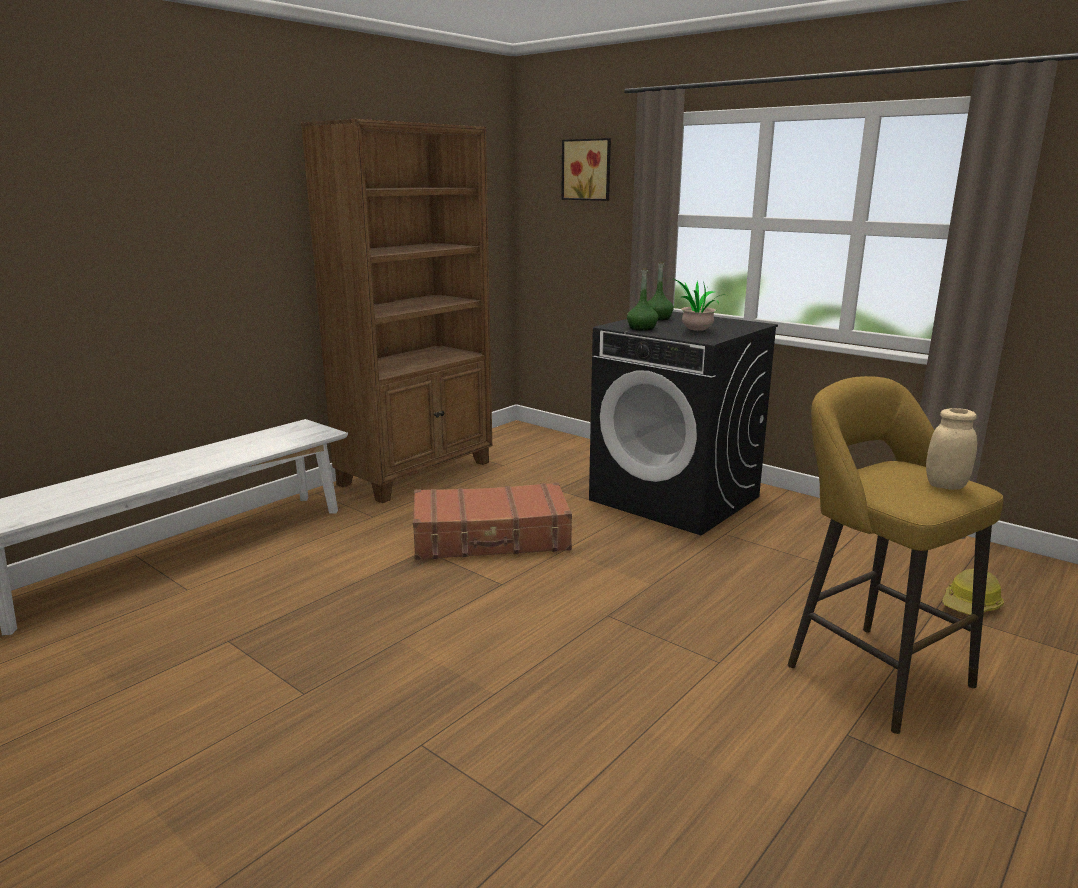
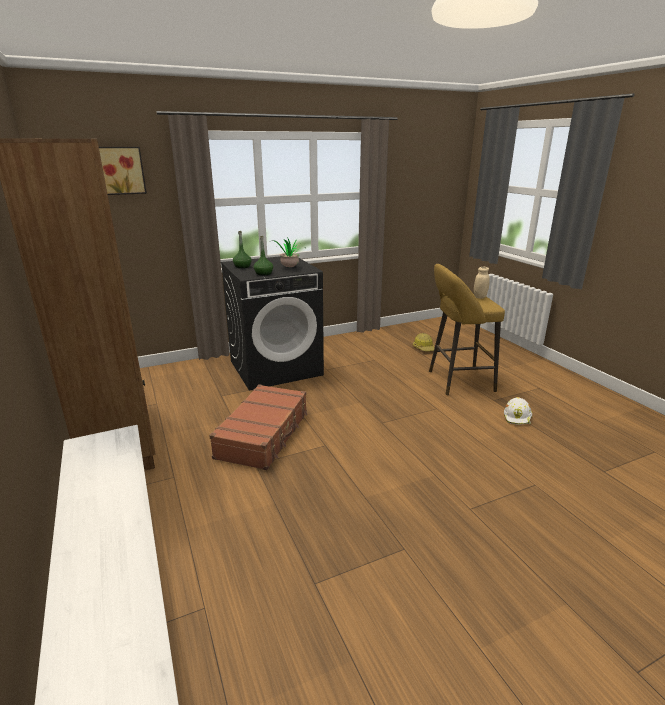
camera: 65 degrees left, 5 degrees up
(805, 780) = (517, 417): none -> white hard hat

